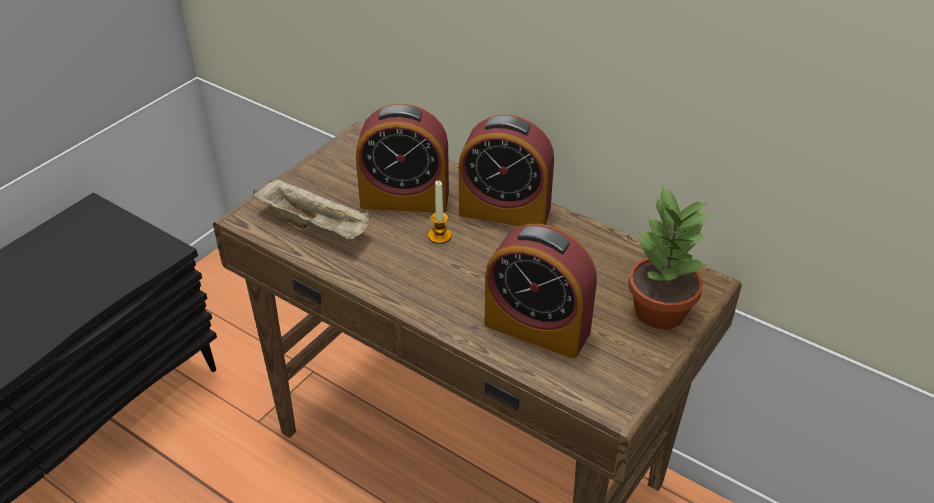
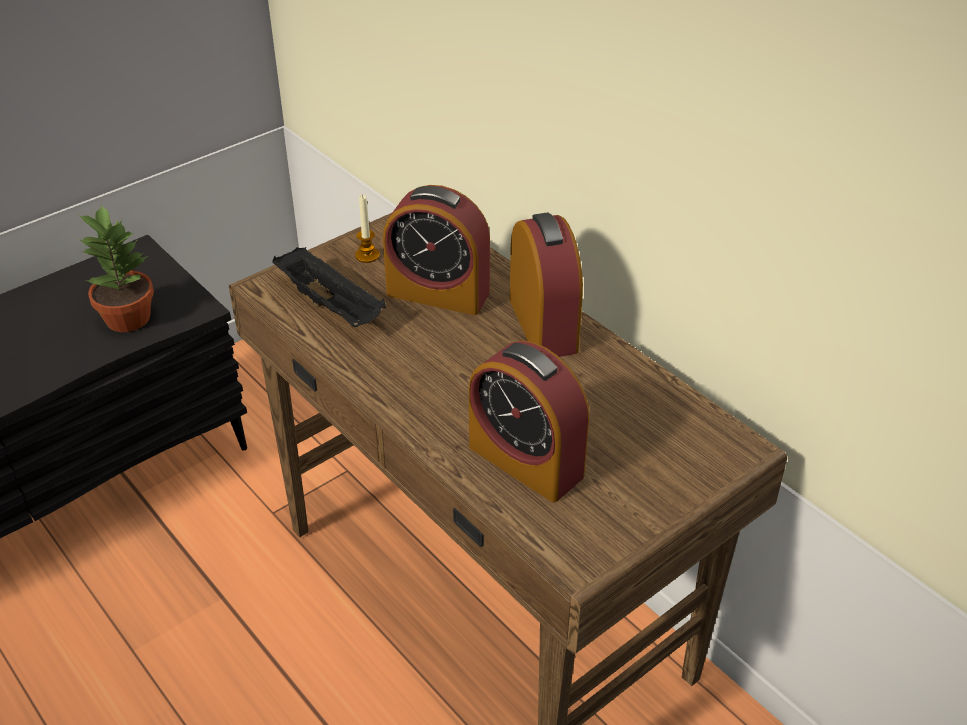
camera: 15 degrees right, 0 degrees up
(316, 226) = (332, 306): beige tray -> black tray
(439, 236) = (459, 340): candle -> candle (367, 255)
(504, 211) = (543, 325): alarm clock -> alarm clock turned 135 degrees counterclockwise
(658, 310) = (672, 468): potted plant -> potted plant (127, 317)

